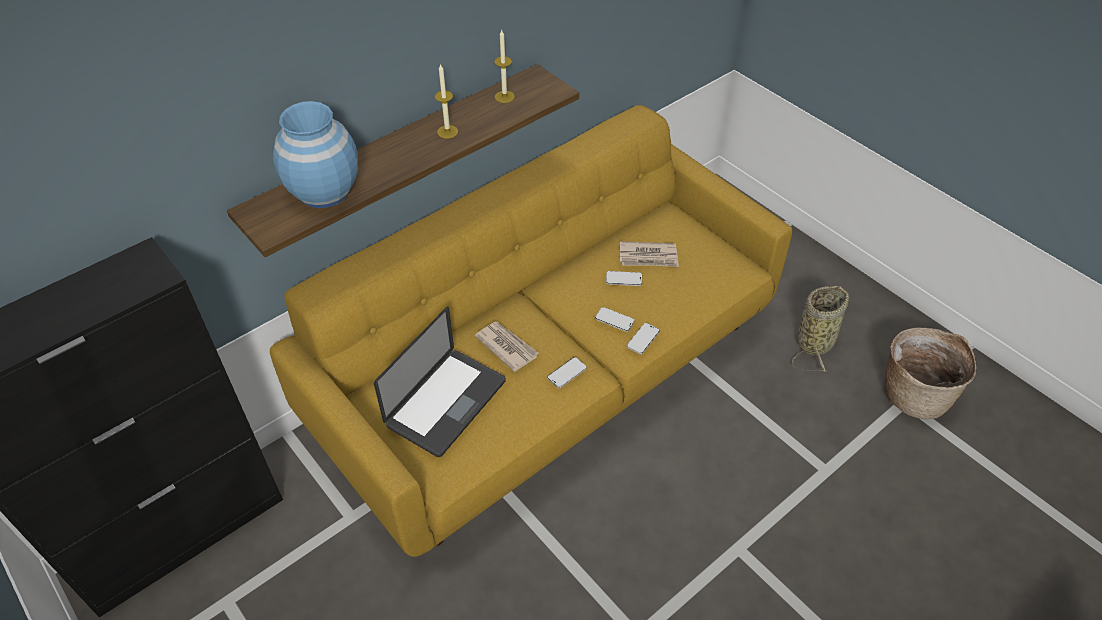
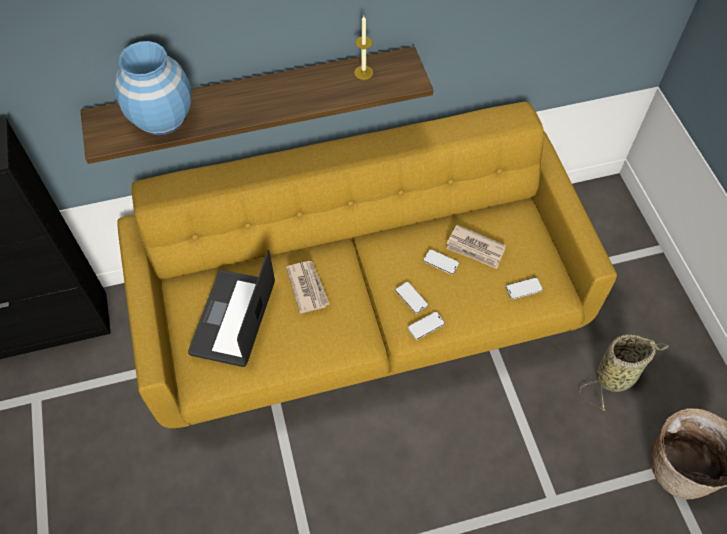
camera: 25 degrees right, 10 degrees up
(446, 403) = (233, 318): laptop -> laptop turned 135 degrees clockwise
(447, 132) = (293, 93): candle -> none
(567, 373) = (344, 331): phone -> phone (523, 289)

